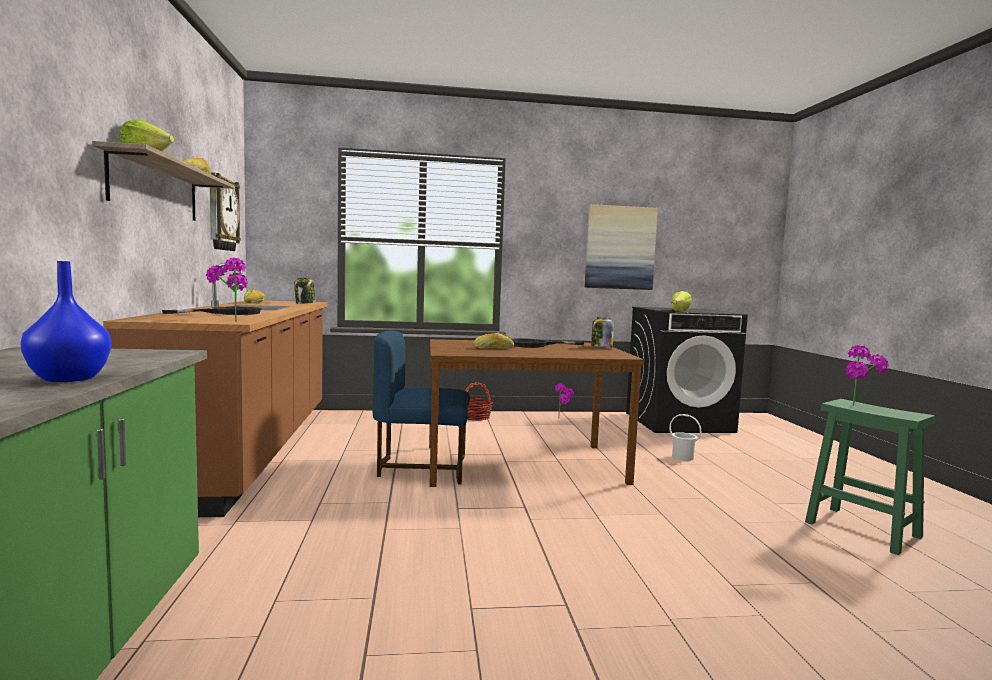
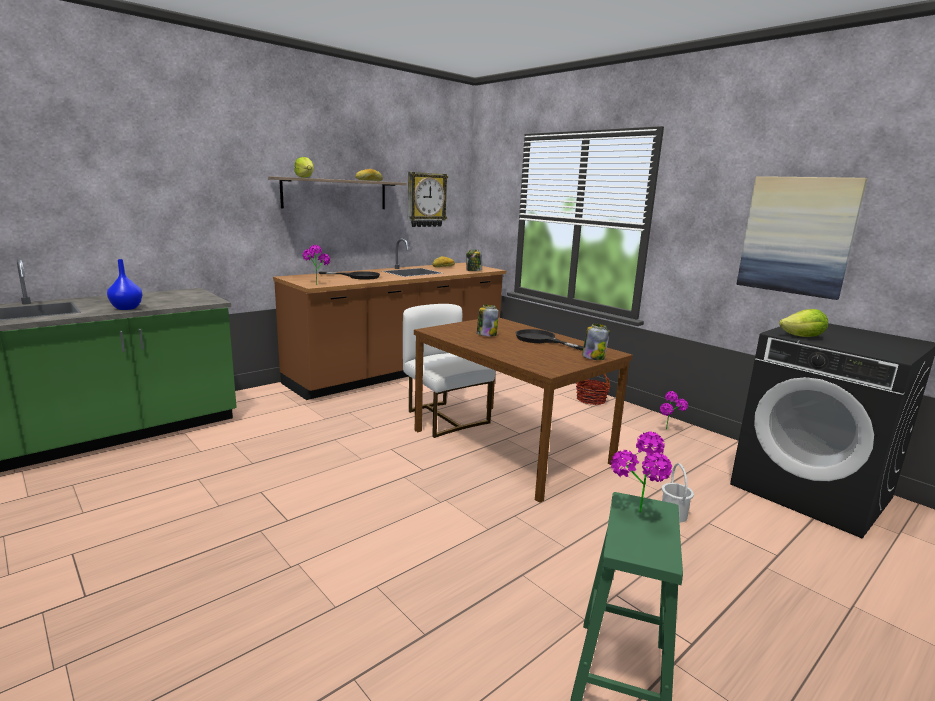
camera: 55 degrees right, 10 degrees up
(422, 468) = (444, 418): blue chair -> white chair
(493, 348) = (486, 334): bread -> jar

